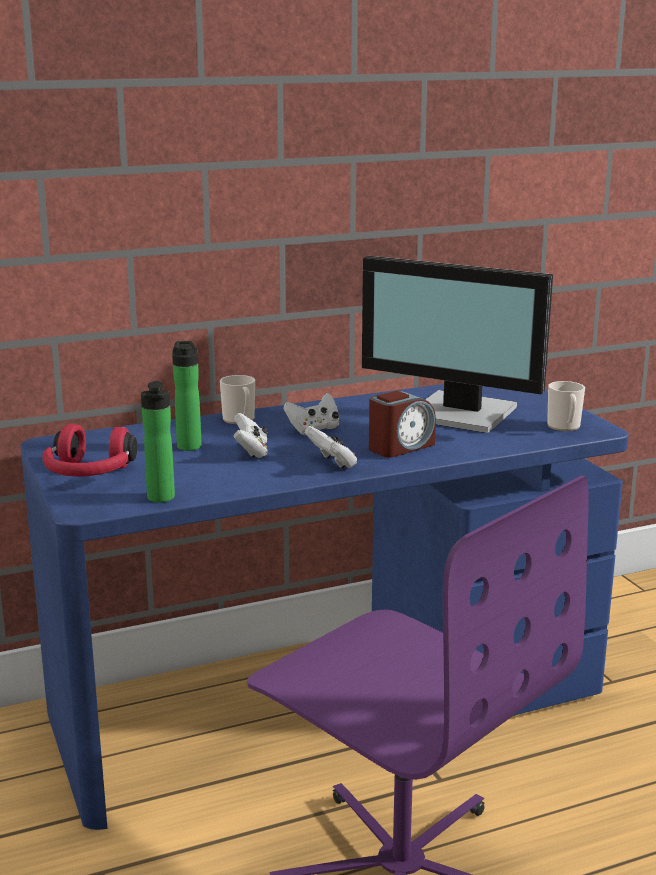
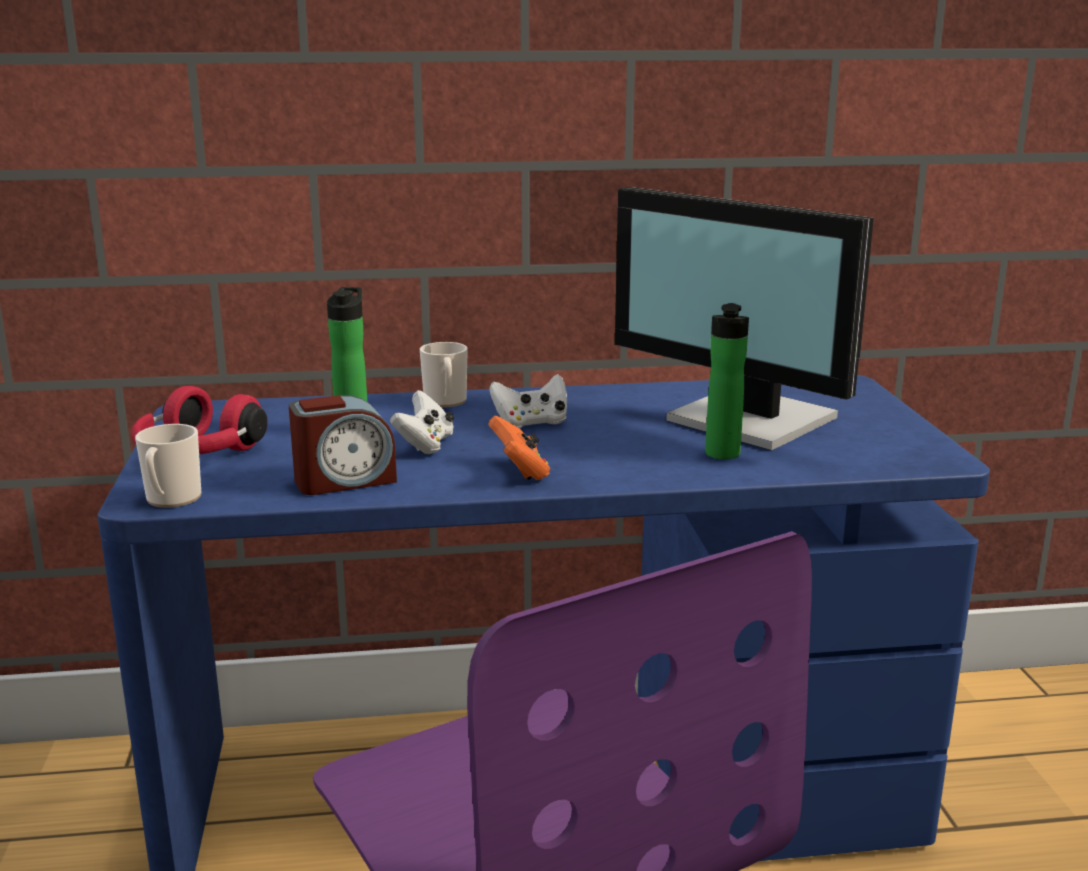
camera: 15 degrees right, 0 degrees up
(160, 499) = (253, 497): bottle -> bottle (722, 456)
(332, 463) = (520, 472): white game controller -> orange game controller
(400, 447) = (632, 458): alarm clock -> alarm clock (344, 480)
(564, 427) = (893, 452): mug -> mug (171, 500)

